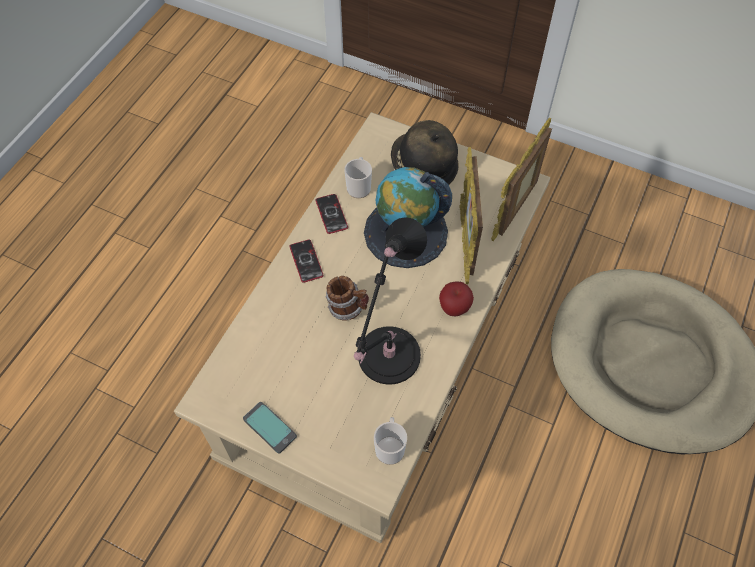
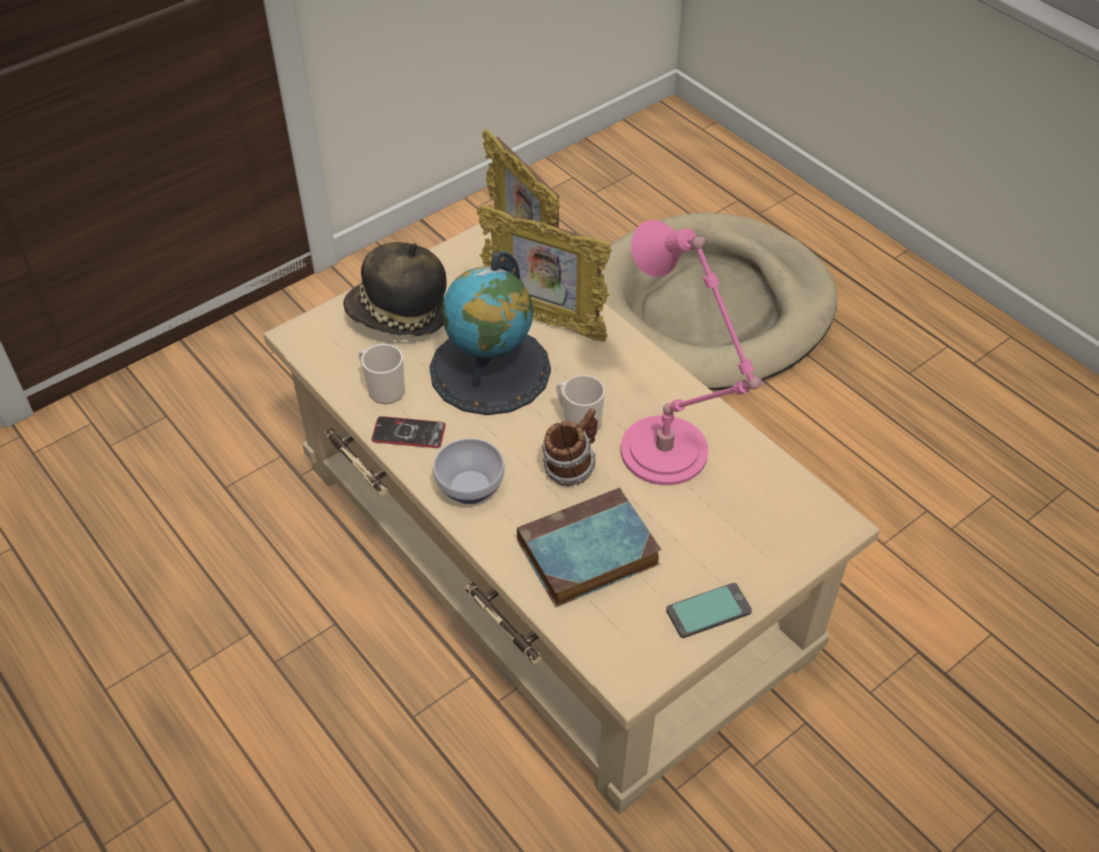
camera: 65 degrees left, 10 degrees down
(283, 343) = (586, 555): none -> book
(306, 261) = (469, 486): phone -> bowl
(386, 360) = (669, 456): black table lamp -> pink table lamp
(390, 447) = (791, 495): mug -> mug (578, 420)
(454, 308) = (631, 366): apple -> none

